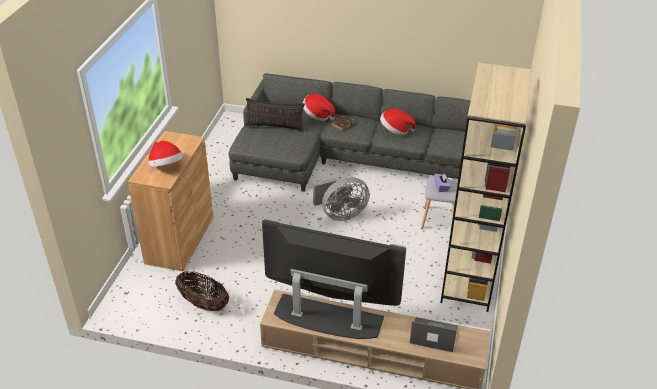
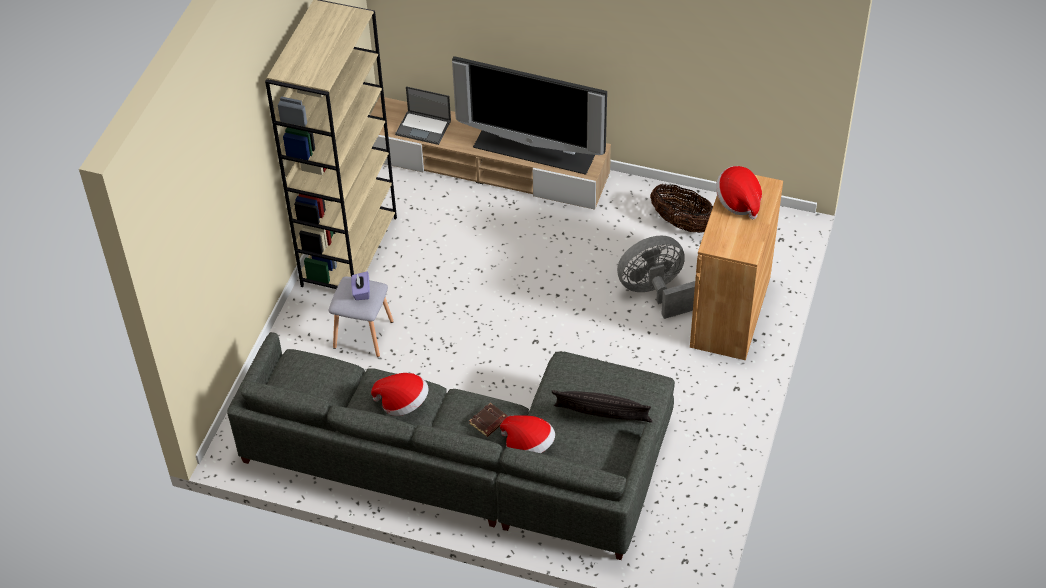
camera: 175 degrees left, 10 degrees up
(341, 214) = (503, 347): grey fan -> grey fan (655, 293)

